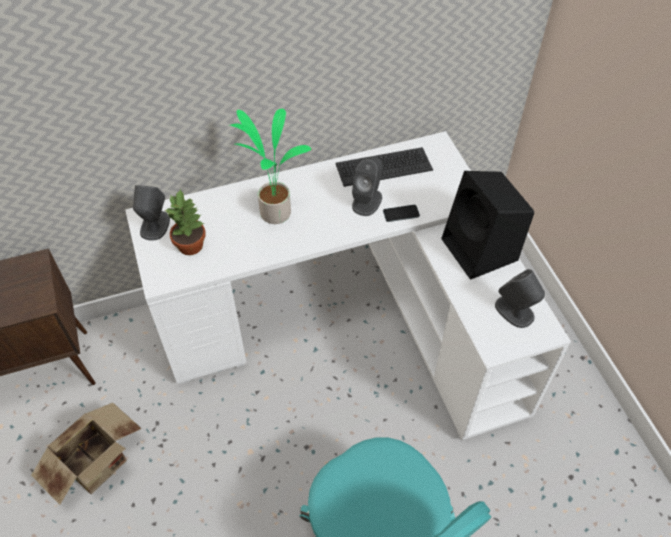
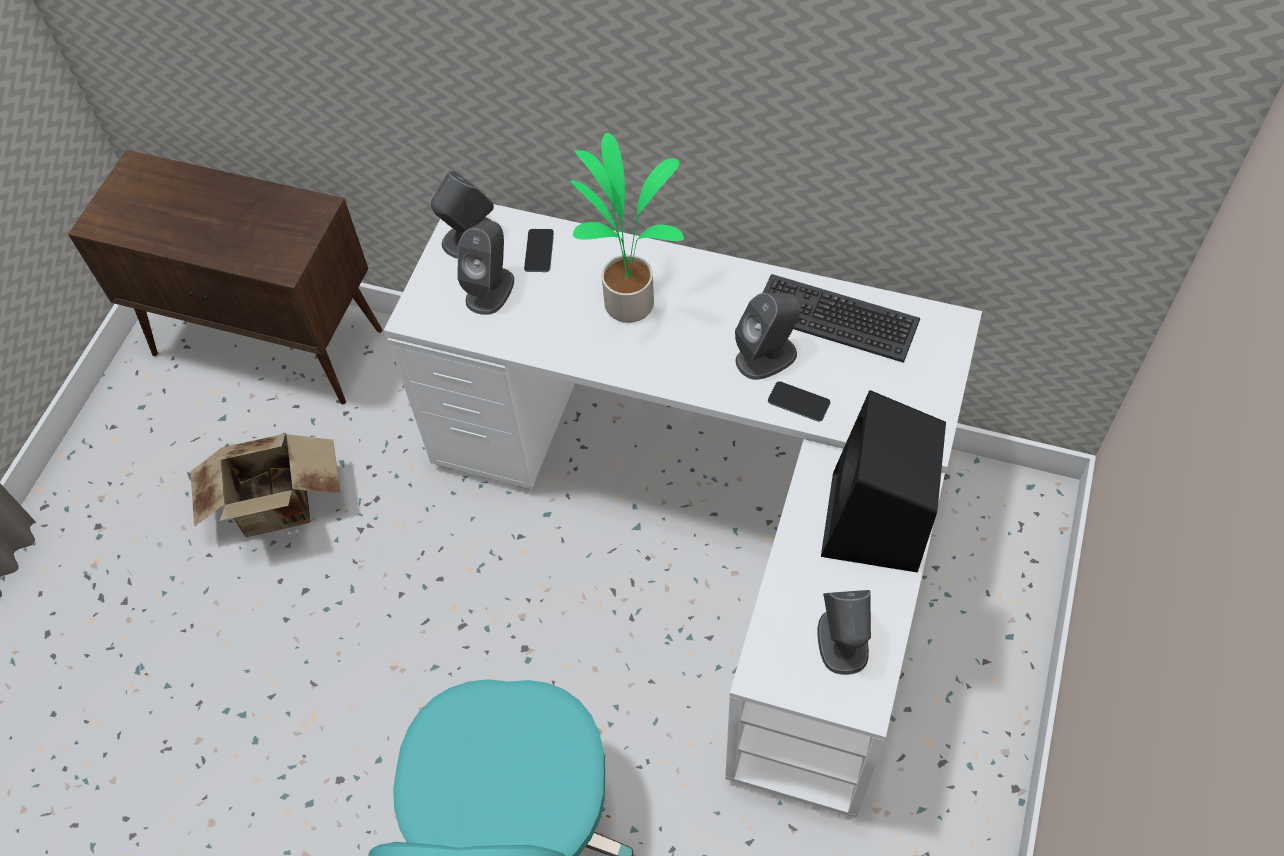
camera: 40 degrees right, 5 degrees up
(191, 245) = (490, 289): potted plant -> grey speaker
(202, 212) = (539, 251): none -> phone

